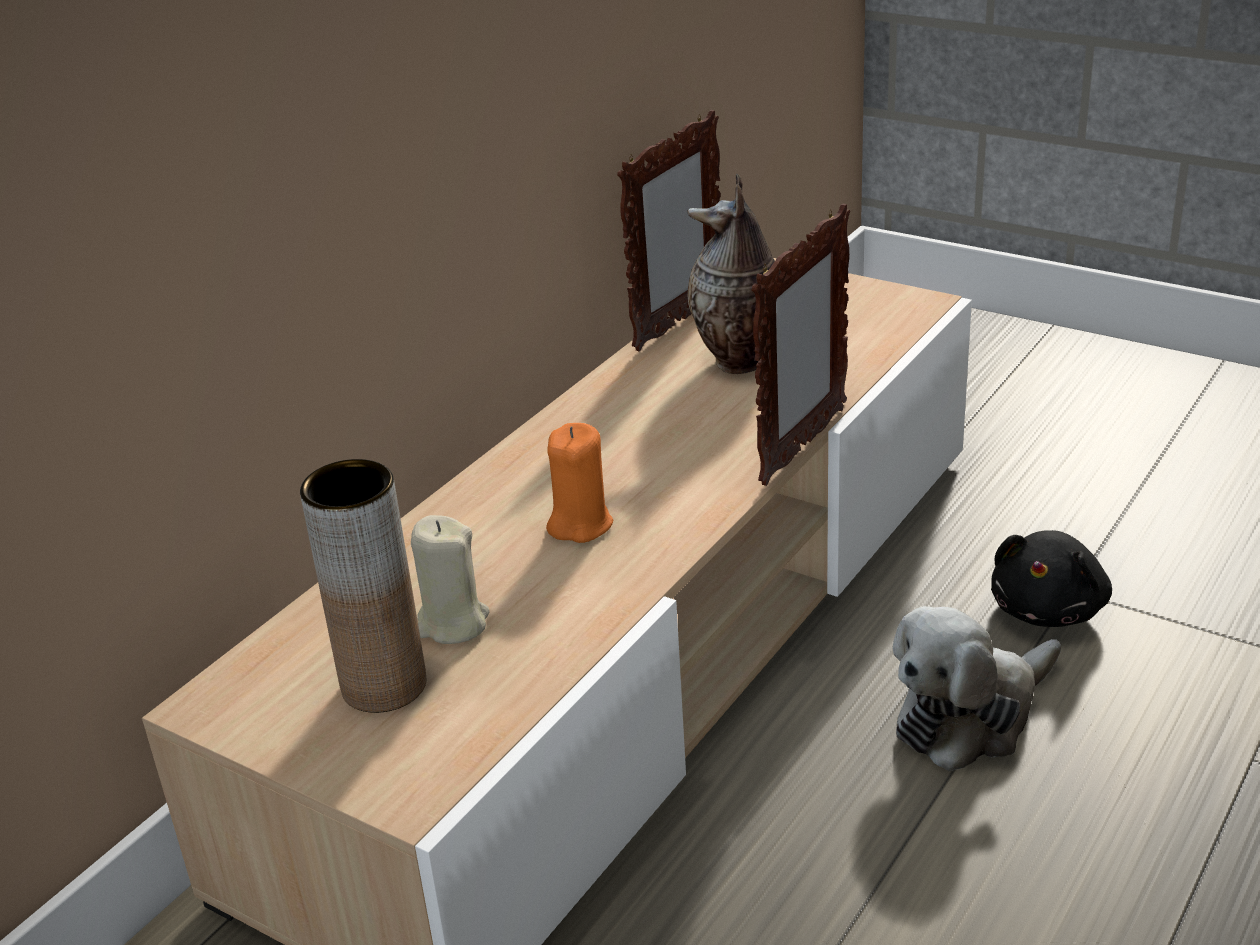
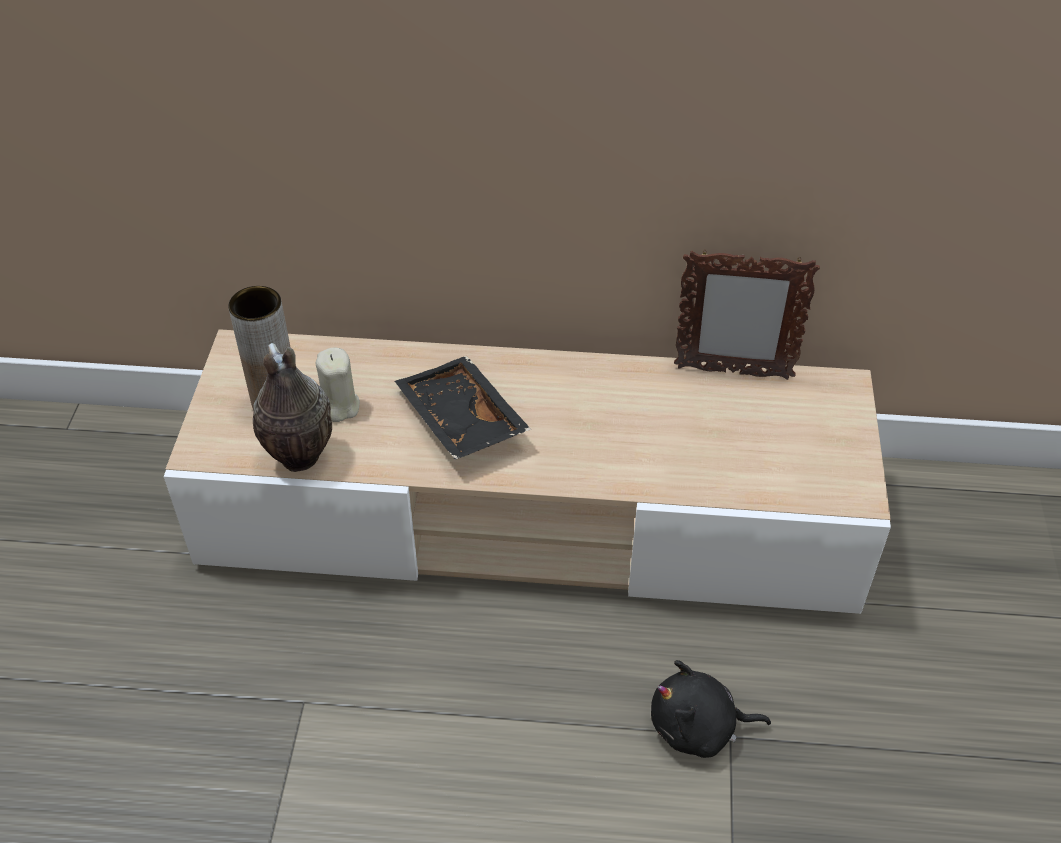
camera: 60 degrees right, 15 degrees up
(580, 524) = (459, 421): orange candle -> black tray
(739, 363) = (697, 425): vase -> vase (299, 459)
(802, 447) = (606, 494): picture frame -> none
(971, 716) = (554, 712): plush toy -> none

